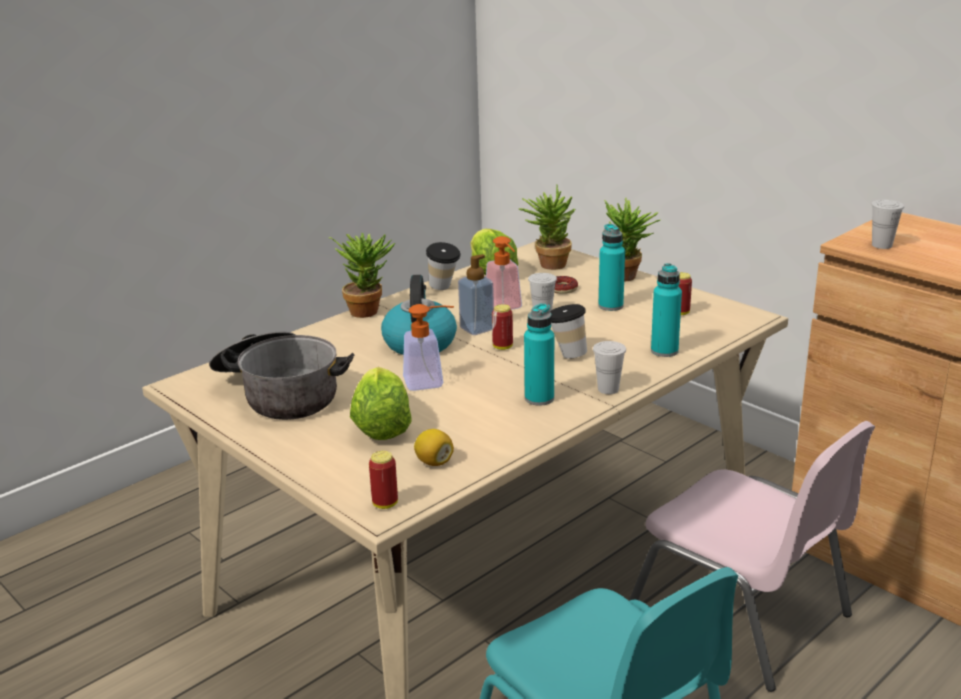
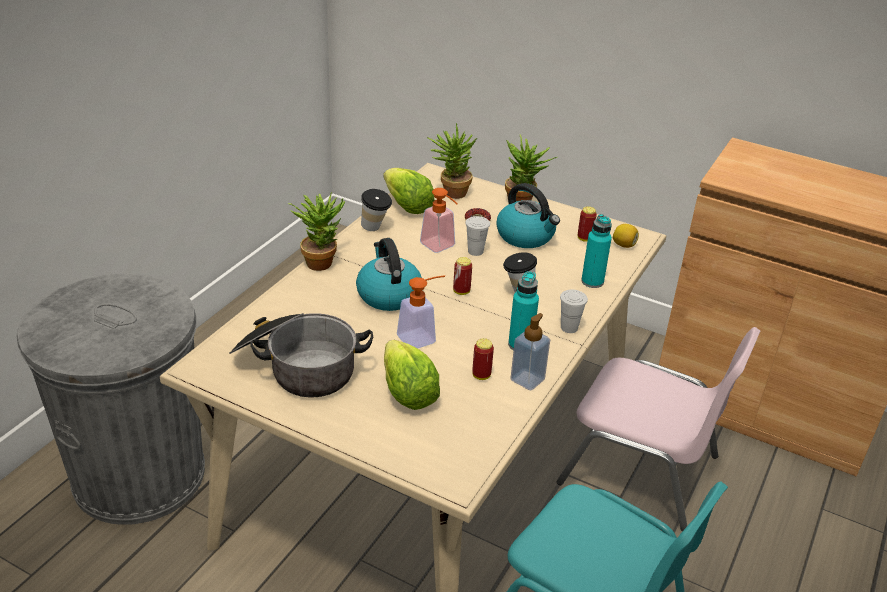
camera: 20 degrees left, 10 degrees up
(172, 537) = (140, 475): none -> grey trash can
(385, 504) = (456, 474): can -> can (481, 375)
(434, 462) = (471, 424): lemon -> lemon (624, 245)
(477, 329) = (429, 273): soap dispenser -> soap dispenser (527, 379)
(610, 306) = (526, 236): turquoise bottle -> kettle
(882, 245) = (745, 179): white cup -> none

